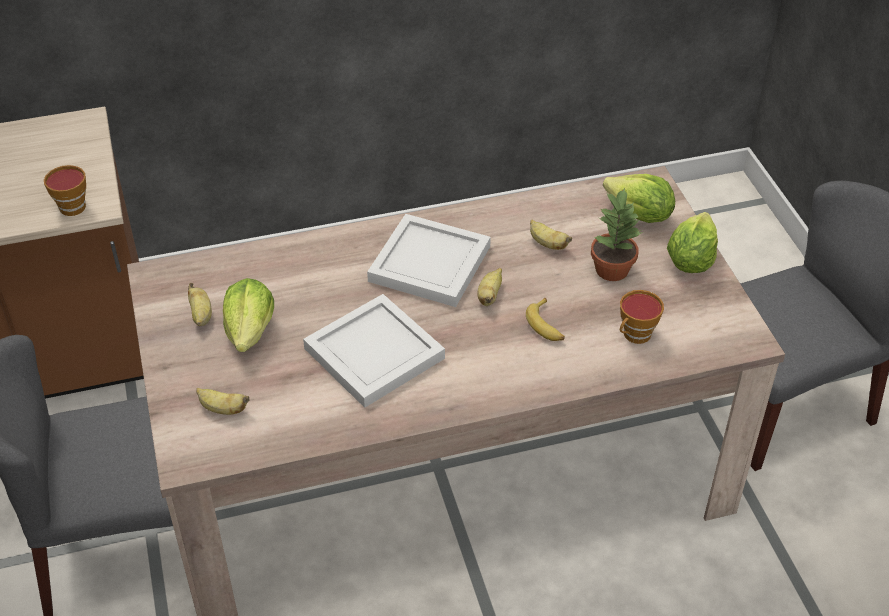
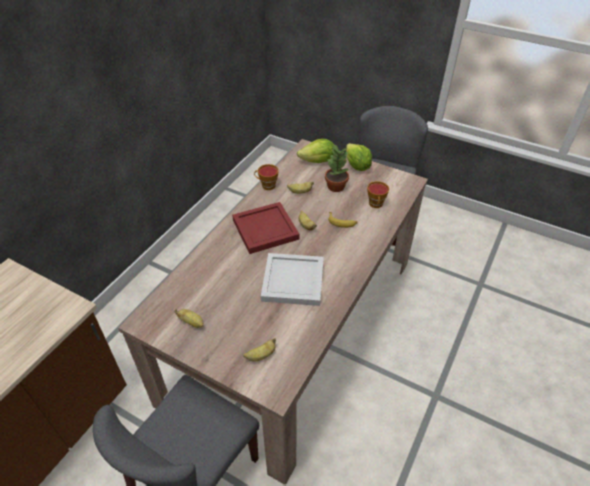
camera: 45 degrees left, 0 degrees up
(70, 205) = (56, 318): cup -> cup (266, 186)
(250, 331) = (226, 312): lettuce -> none
(429, 262) = (264, 229): white tray -> red tray

